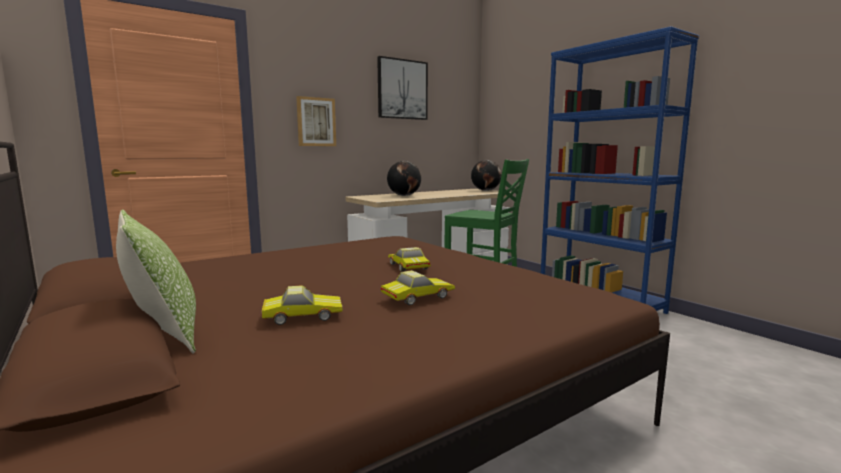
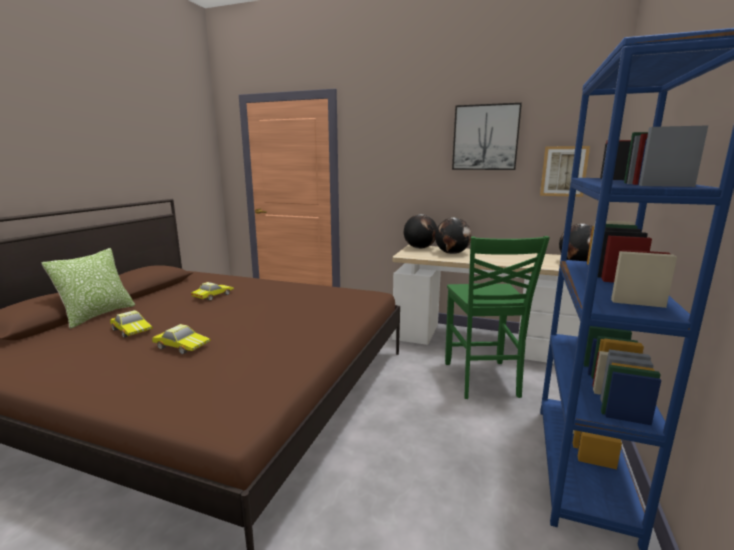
camera: 55 degrees right, 5 degrees up
(316, 122) = (387, 176): picture -> picture (563, 171)
(366, 196) = (419, 248): none -> globe
(407, 266) = (273, 323): toy car -> toy car (212, 295)

